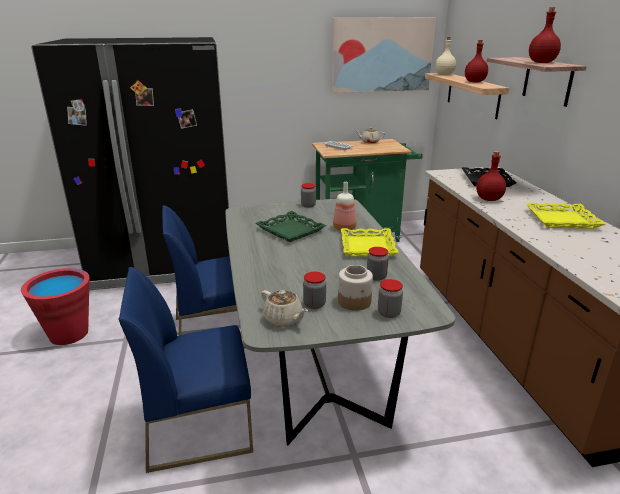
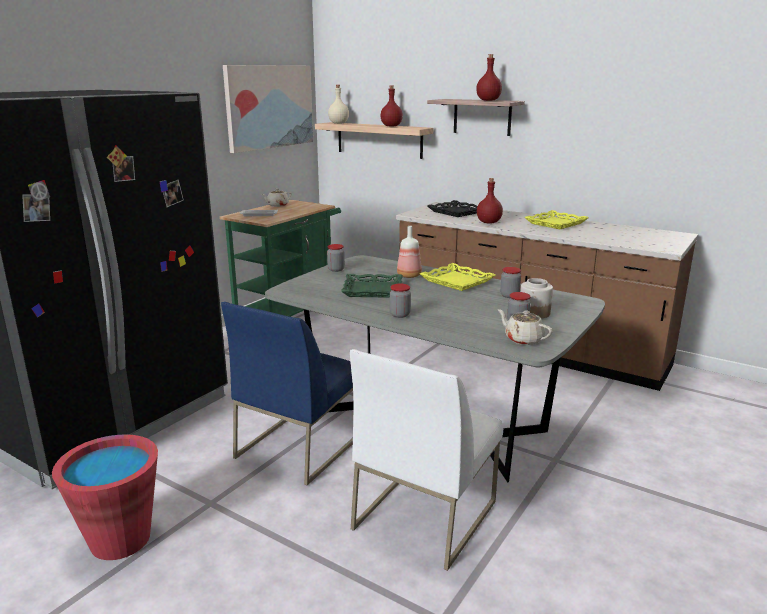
camera: 45 degrees left, 5 degrees down
(200, 425) = (424, 514): blue chair -> white chair
(283, 319) = (523, 339): beige teapot -> beige teapot turned 135 degrees counterclockwise
(389, 313) = (566, 310): jar -> jar (400, 315)

